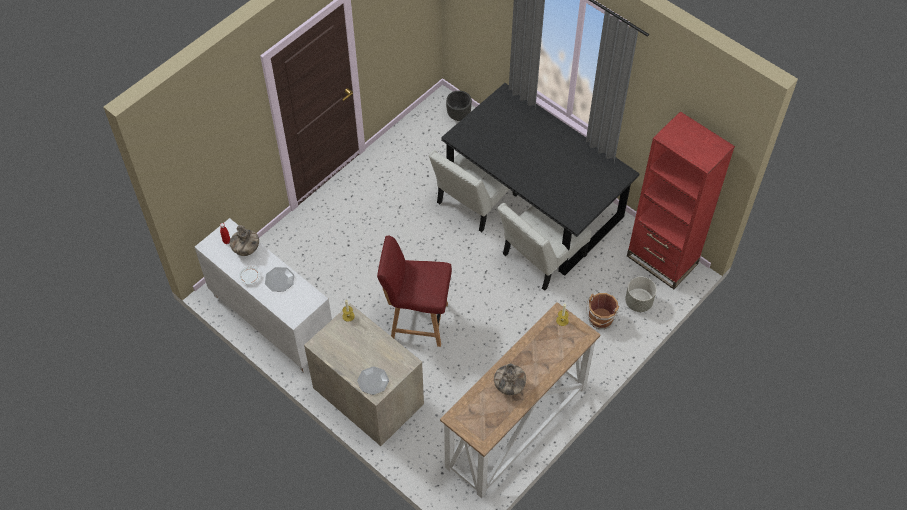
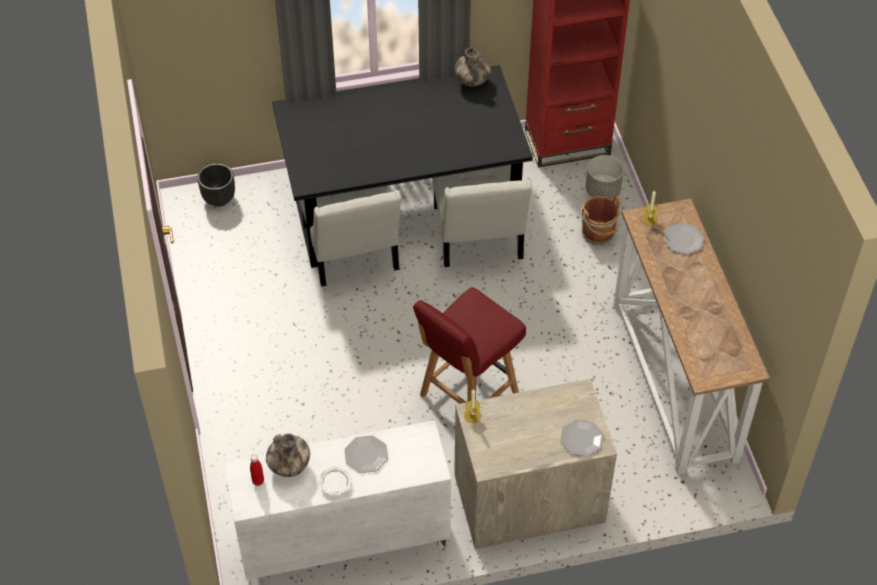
camera: 55 degrees left, 5 degrees down
(509, 386) = (698, 308): vase -> vase (472, 81)
(560, 348) = (683, 239): none -> plate

